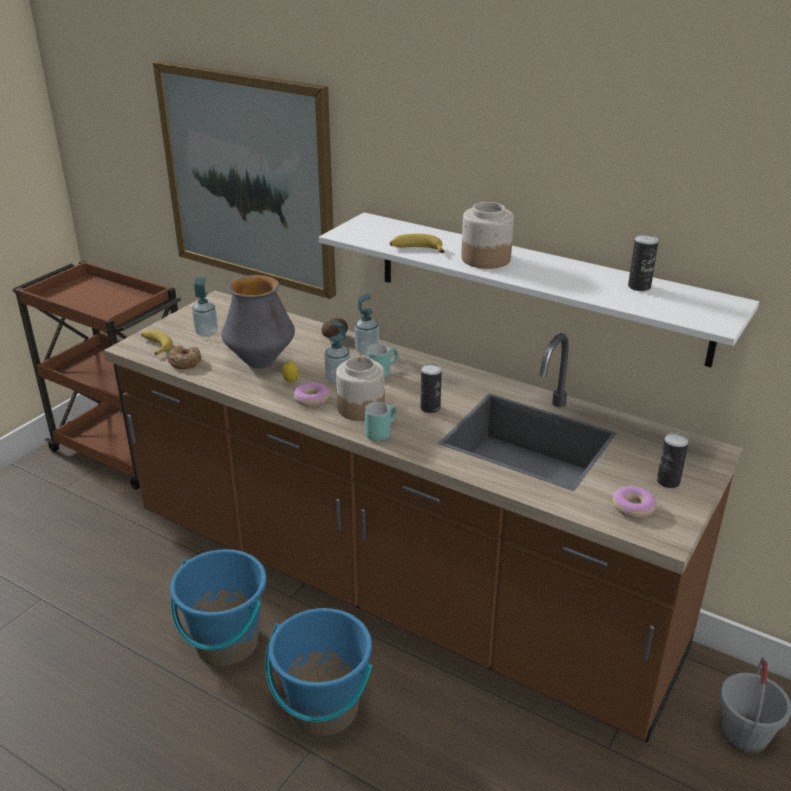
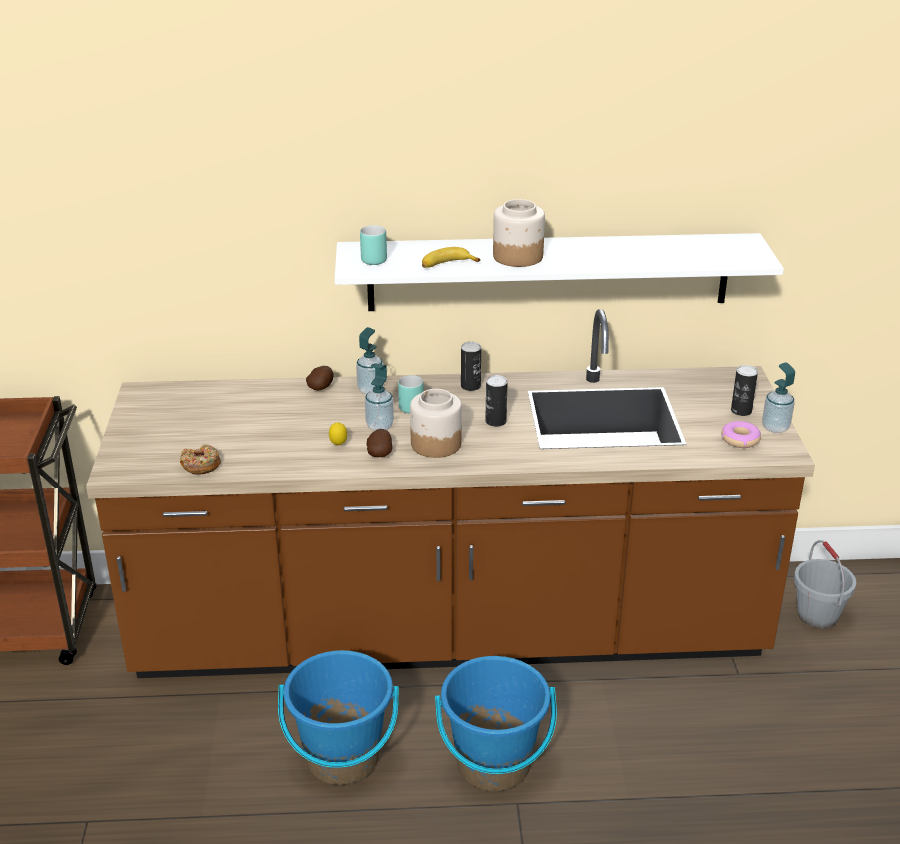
camera: 35 degrees left, 0 degrees up
(155, 346) = (142, 461): banana -> none
(206, 333) = (180, 428): soap dispenser -> soap dispenser (775, 427)
(248, 179) = (169, 236): picture -> none
(260, 362) = (281, 438): vase -> none
(311, 399) = (380, 453): donut -> potato
(380, 432) = (480, 458): turquoise mug -> turquoise mug (373, 258)
(639, 287) = (667, 246): can -> can (470, 386)

